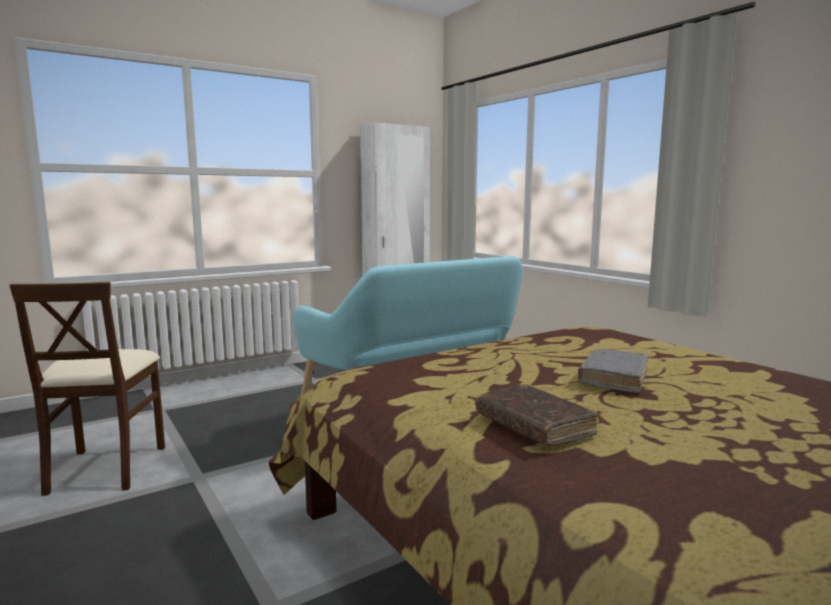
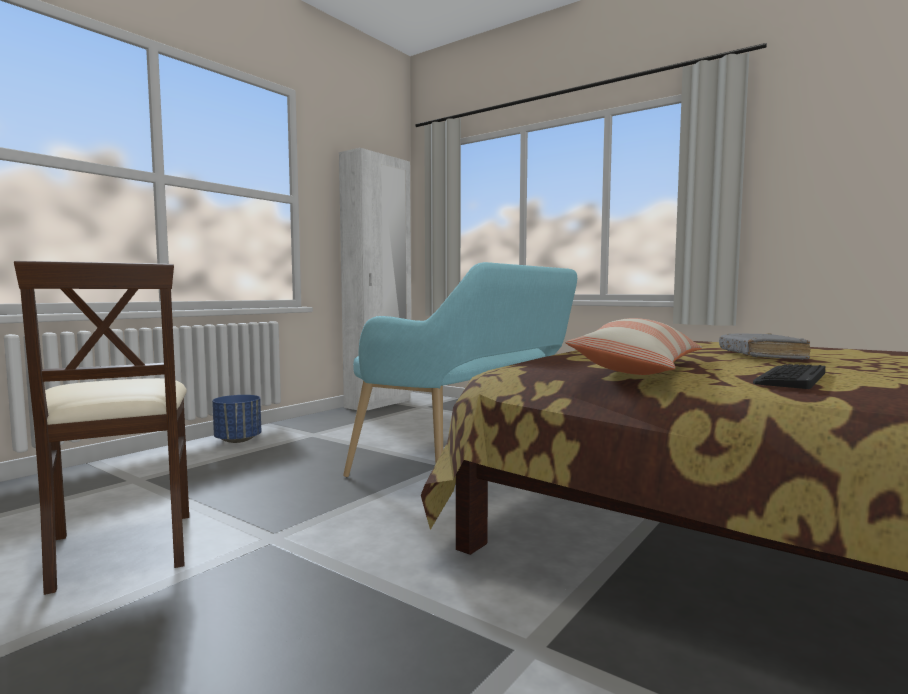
camera: 20 degrees left, 5 degrees down
(255, 379) = (238, 440): none -> blue planter
(444, 390) = (640, 369): none -> pillow
(534, 426) = (790, 378): brown book -> keyboard

